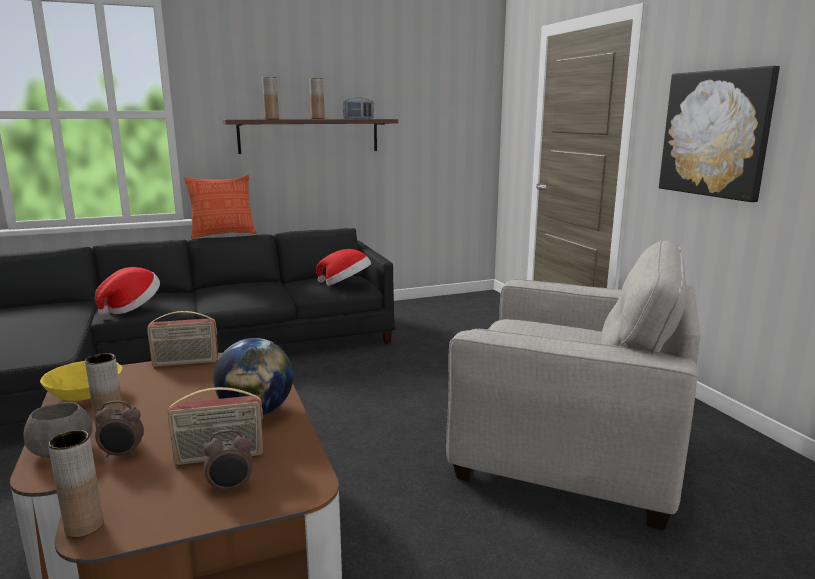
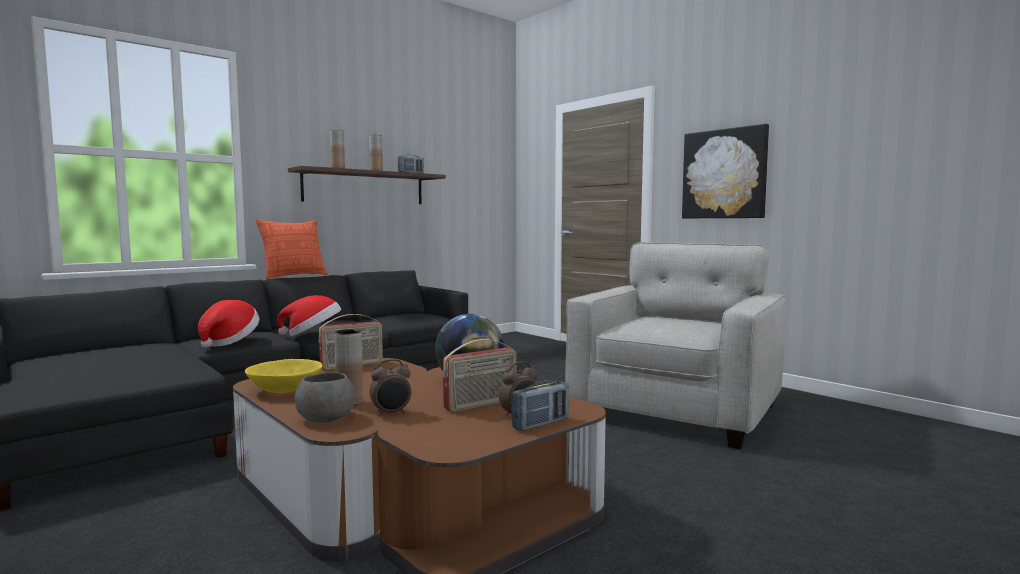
camera: 20 degrees left, 10 degrees down
(84, 526) = (430, 448): brown vase -> none
(235, 507) = (541, 424): none -> radio
(346, 284) = (423, 316): hat -> hat (312, 334)
(568, 448) = (676, 411): grey armchair -> grey armchair turned 60 degrees counterclockwise

